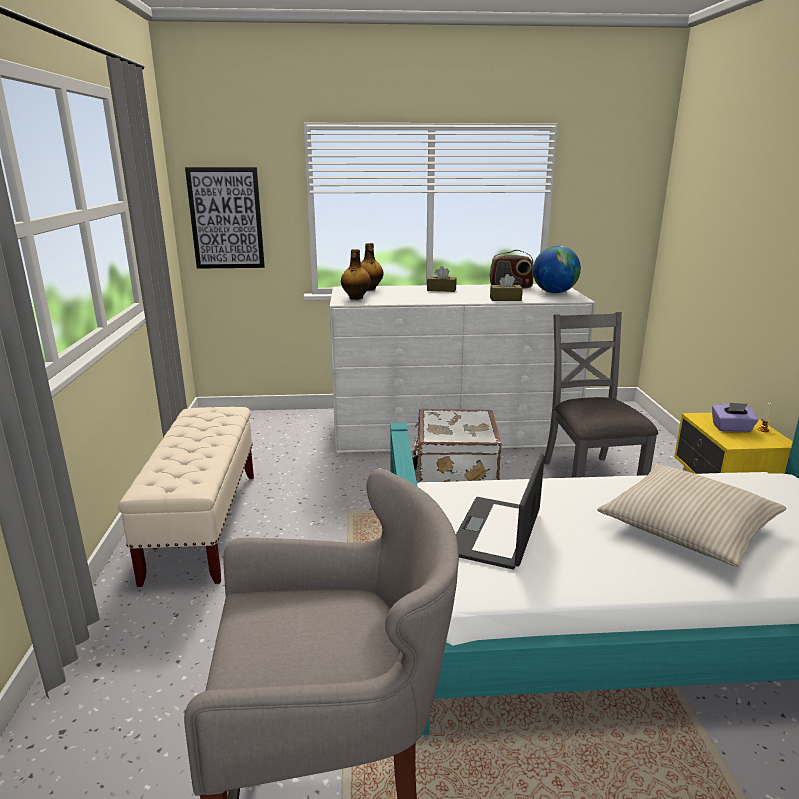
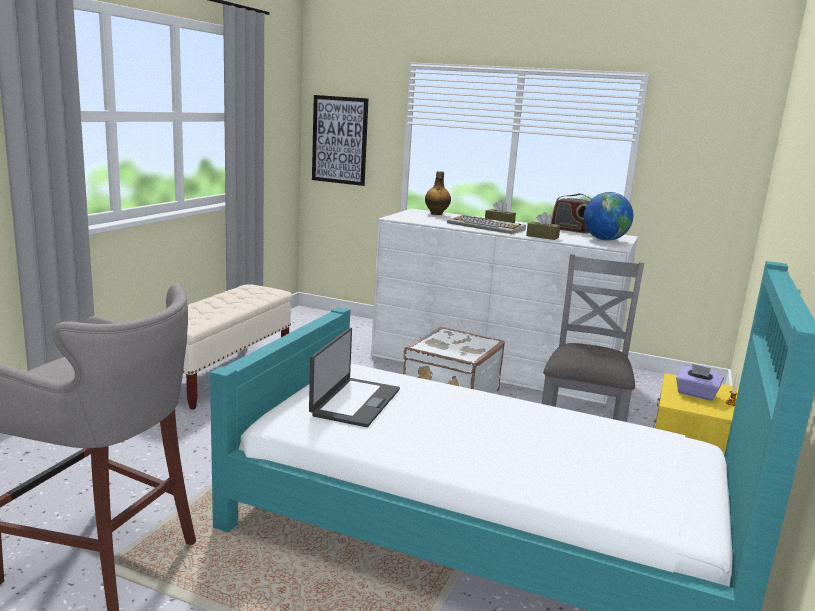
camera: 25 degrees right, 5 degrees down
(355, 298) = (410, 217): bottle -> none
(440, 296) = (486, 226): none -> keyboard
(497, 532) = (354, 402): laptop -> laptop turned 150 degrees clockwise
(688, 527) = (523, 442): beige pillow -> none

